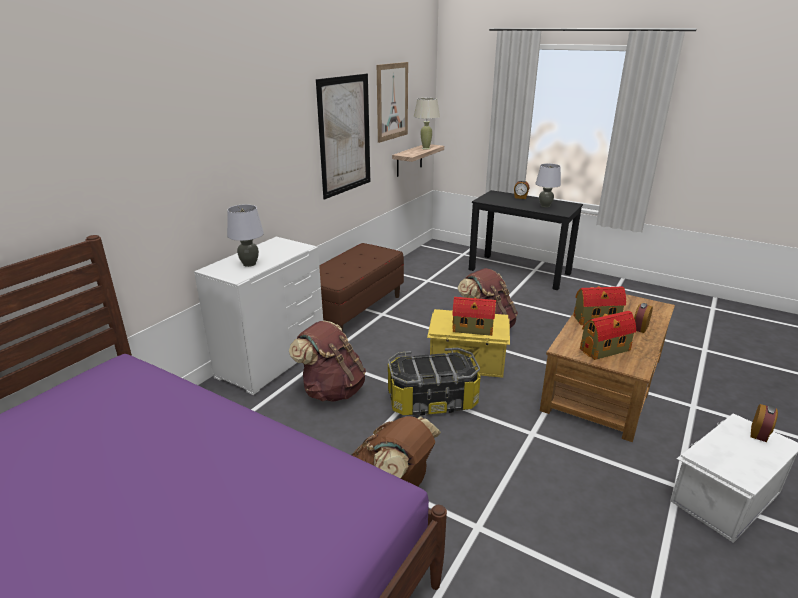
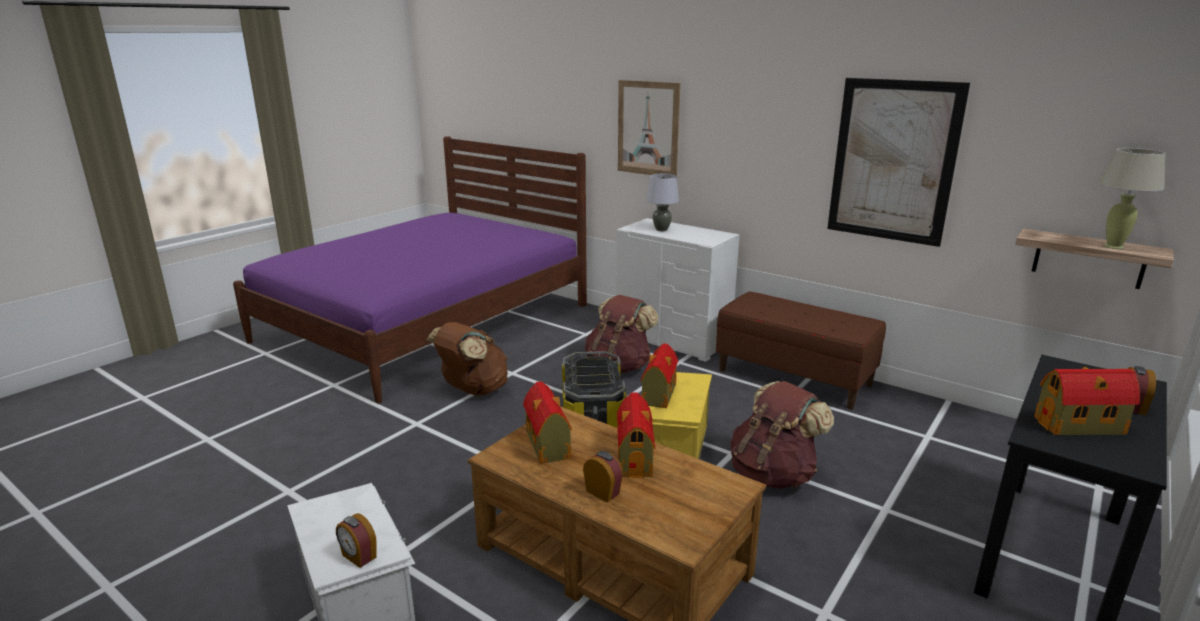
camera: 95 degrees right, 5 degrees down
(392, 101) = (1045, 139): picture -> picture (648, 128)
(545, 206) = (1081, 426): grey table lamp -> toy house

